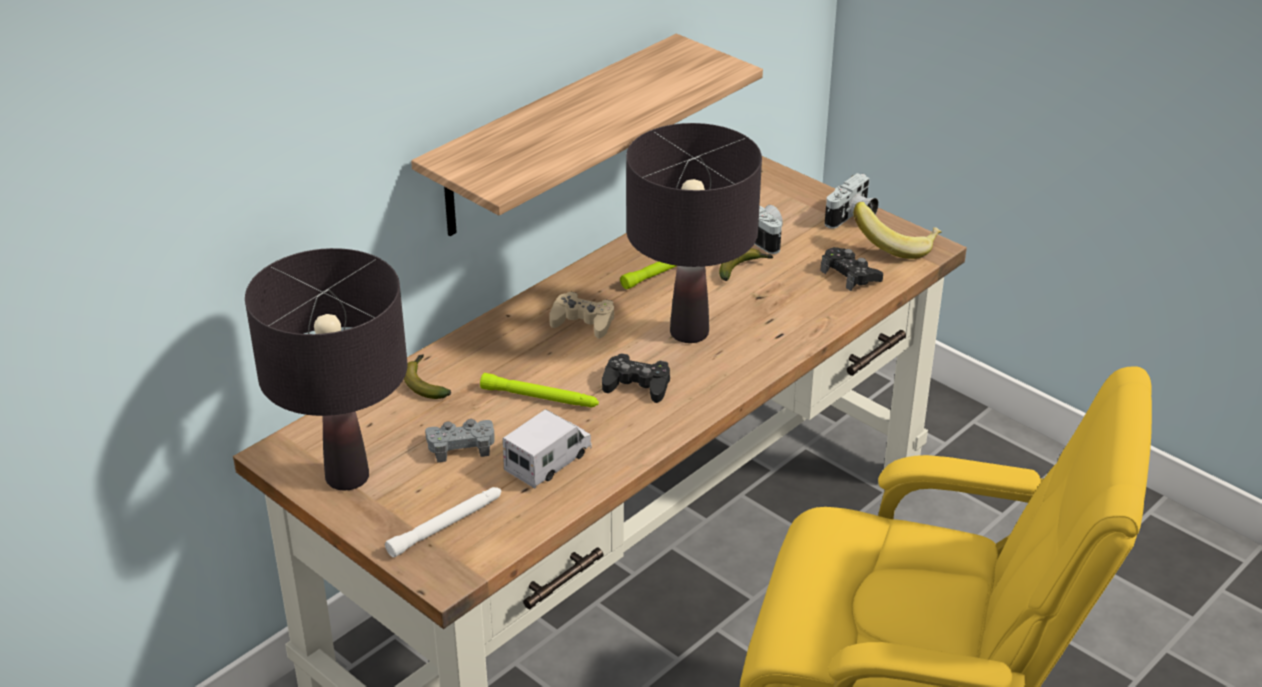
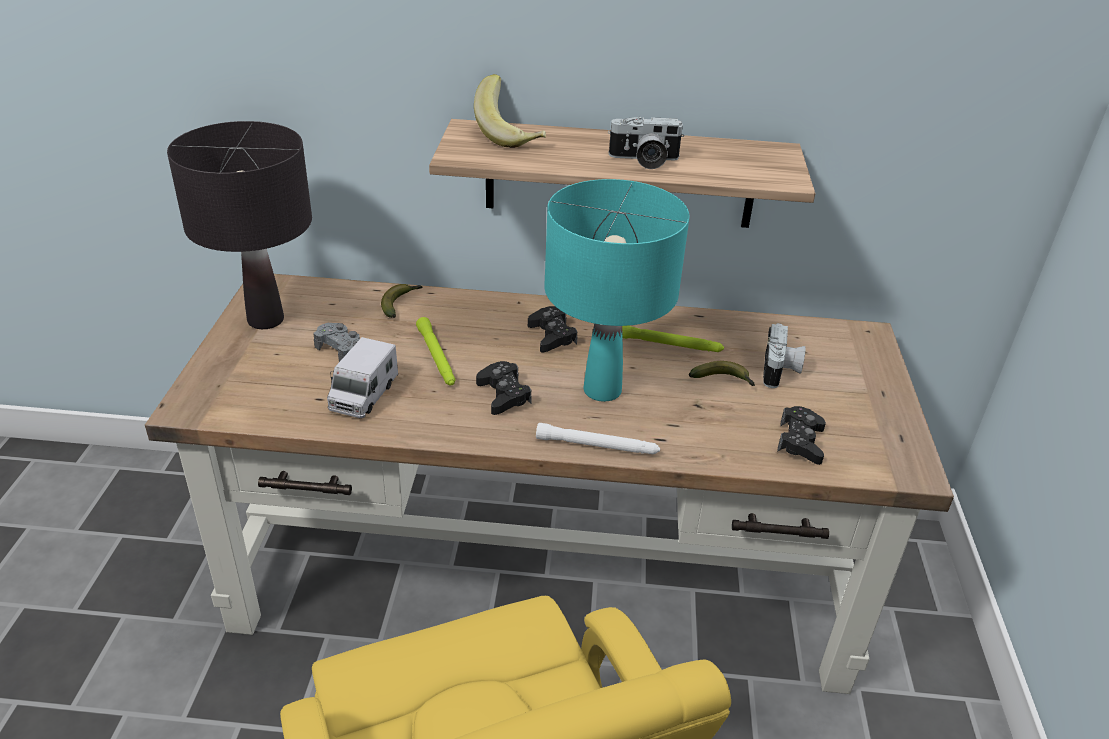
camera: 50 degrees right, 0 degrees up
(446, 525) = (246, 383): white flashlight -> white flashlight (597, 446)
(549, 461) = (363, 395): toy truck -> toy truck turned 105 degrees clockwise
(583, 321) = (552, 336): beige game controller -> black game controller
(690, 332) = (602, 391): black table lamp -> turquoise table lamp
(852, 218) = (883, 406): camera -> camera (644, 160)
(896, 245) = (884, 450): banana -> banana (511, 135)

